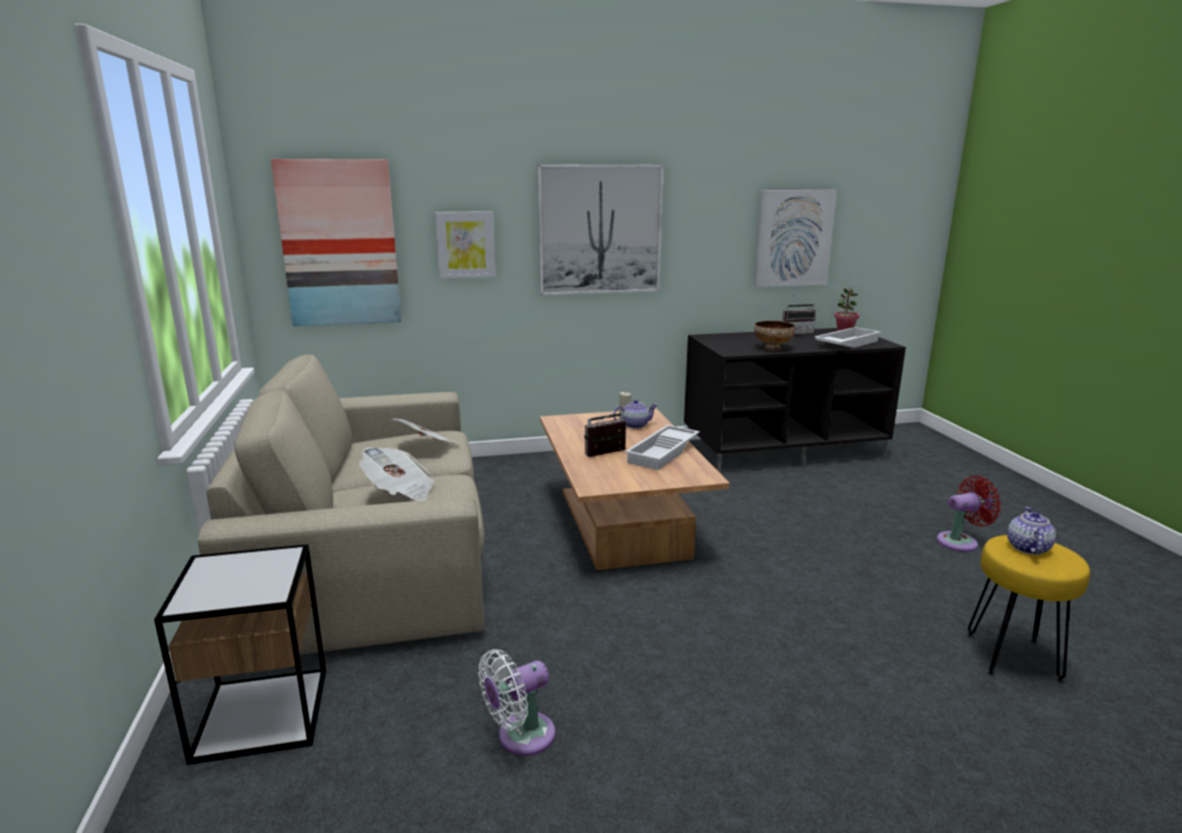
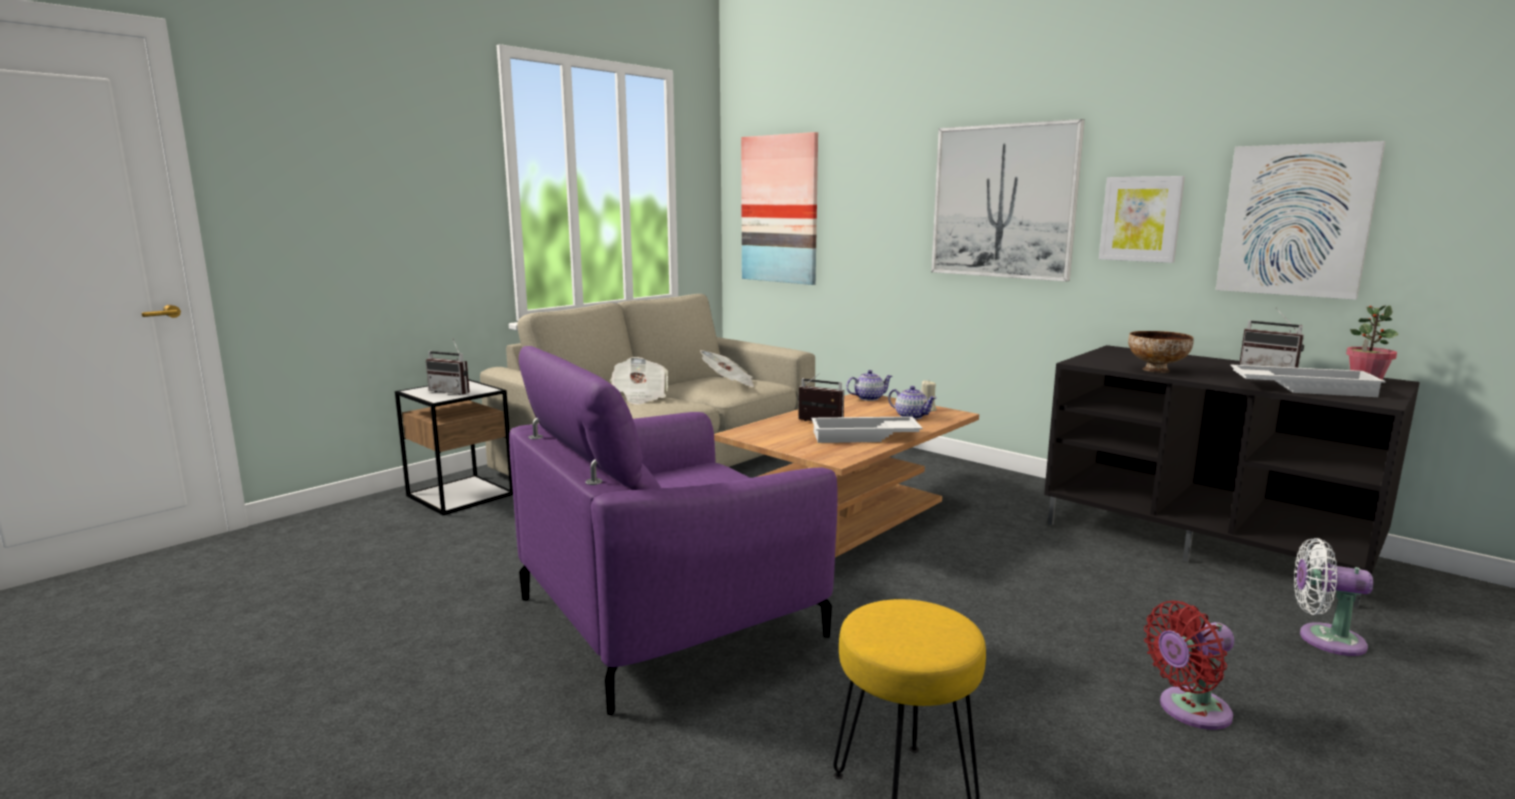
camera: 55 degrees right, 5 degrees down
(250, 577) = (453, 391): none -> radio
(465, 244) = (871, 214): picture -> picture (1141, 219)
(520, 737) = (497, 565): white fan -> white fan (1324, 639)
(730, 664) = (670, 616): none -> purple armchair
(961, 542) = (1189, 710): red fan -> red fan turned 120 degrees clockwise
(1027, 548) = (918, 621): teapot -> teapot (868, 398)

